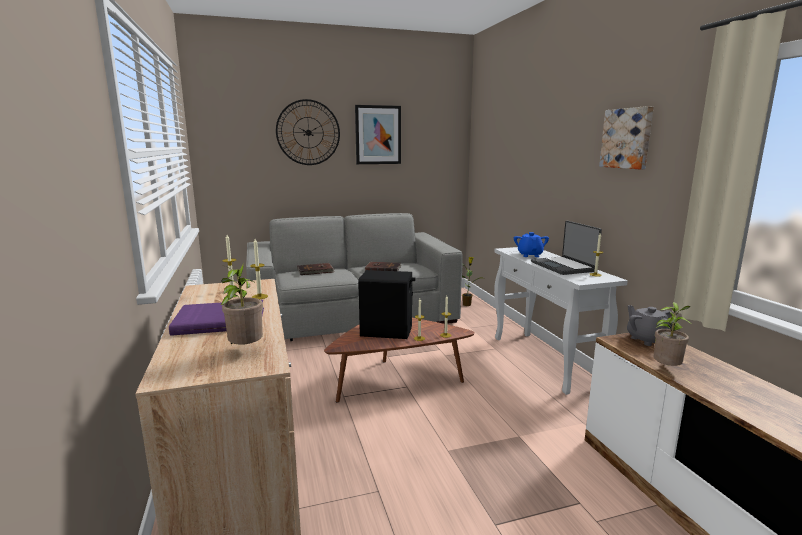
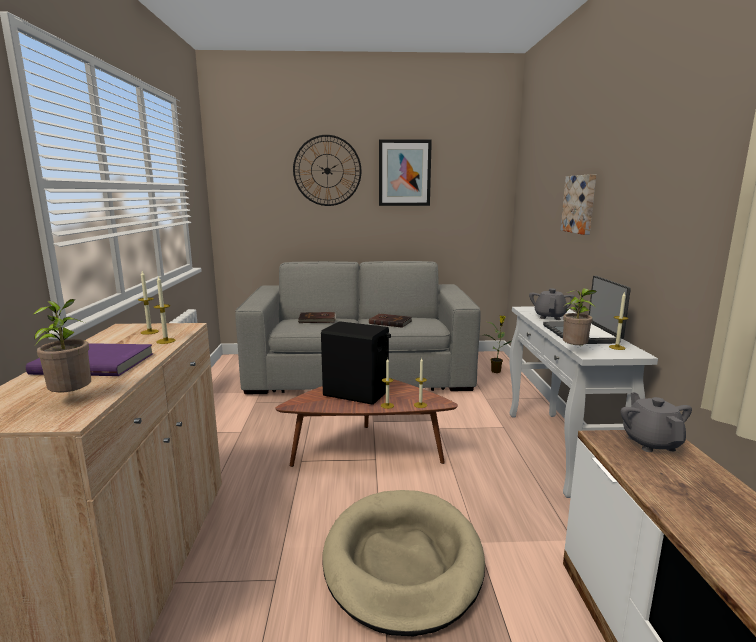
camera: 15 degrees right, 0 degrees up
(471, 459) = (402, 561): none -> beige dog bed
(530, 255) = (550, 317): blue teapot -> grey teapot
(627, 138) = (668, 166): picture -> picture (580, 204)
(666, 369) = (650, 490): potted plant -> potted plant (575, 350)

